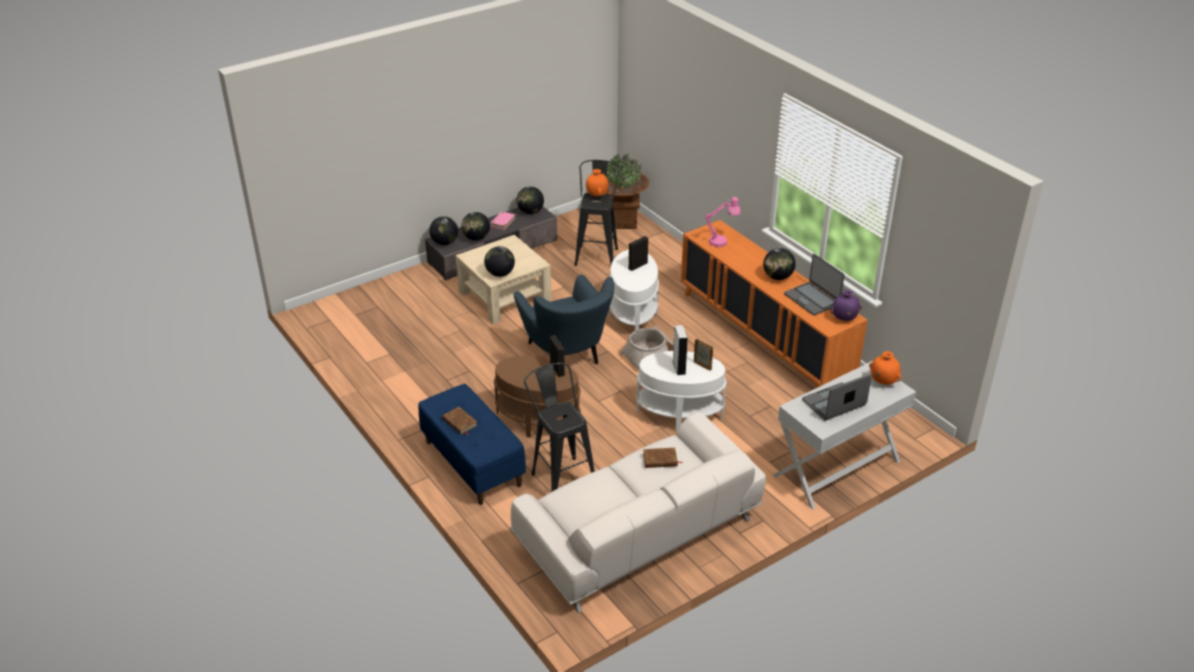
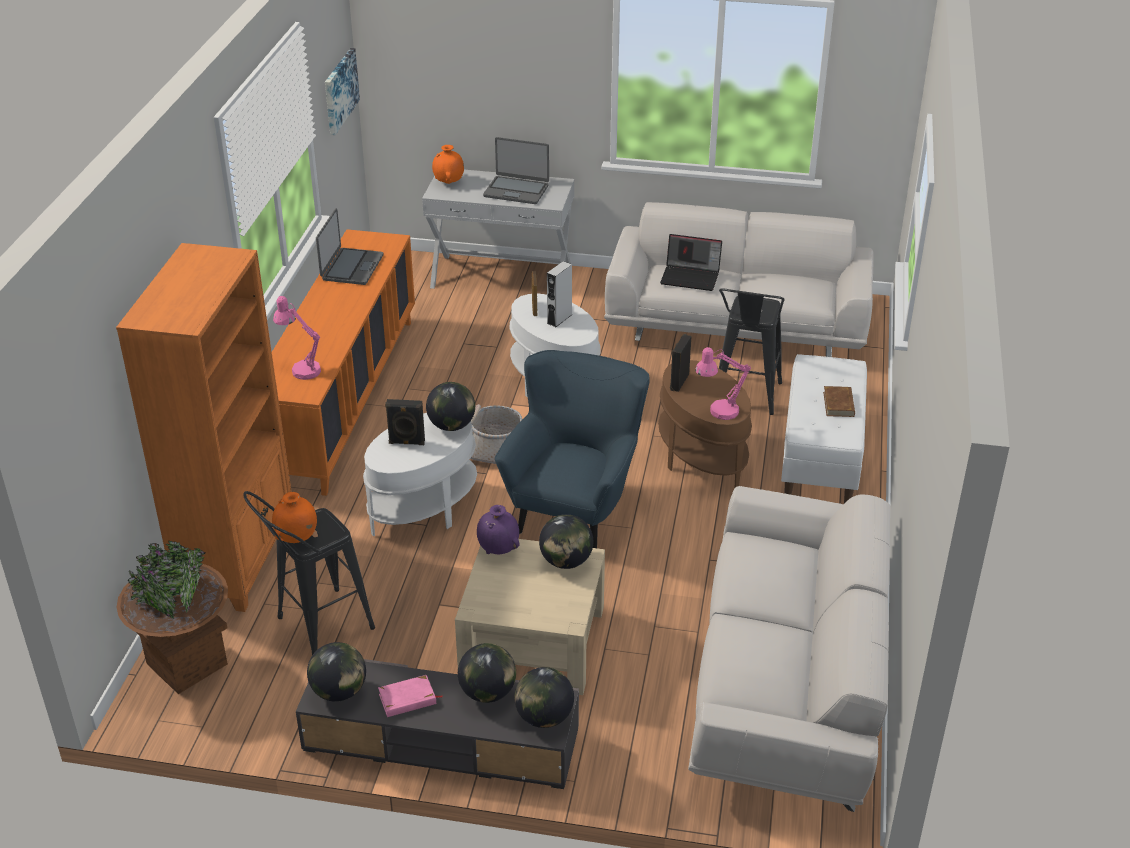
camera: 135 degrees left, 0 degrees up
(377, 342) = (787, 680): none -> white sofa
(472, 463) = (821, 457): blue bench -> white bench
(514, 364) = (718, 412): none -> pink table lamp
(660, 460) = (691, 277): brown book -> laptop
(670, 255) = (238, 559): none -> orange bookcase
(777, 277) = (334, 302): globe -> globe (451, 426)
(843, 319) = (365, 239): purple vase -> purple vase (499, 550)
(945, 271) = (339, 90): none -> picture

